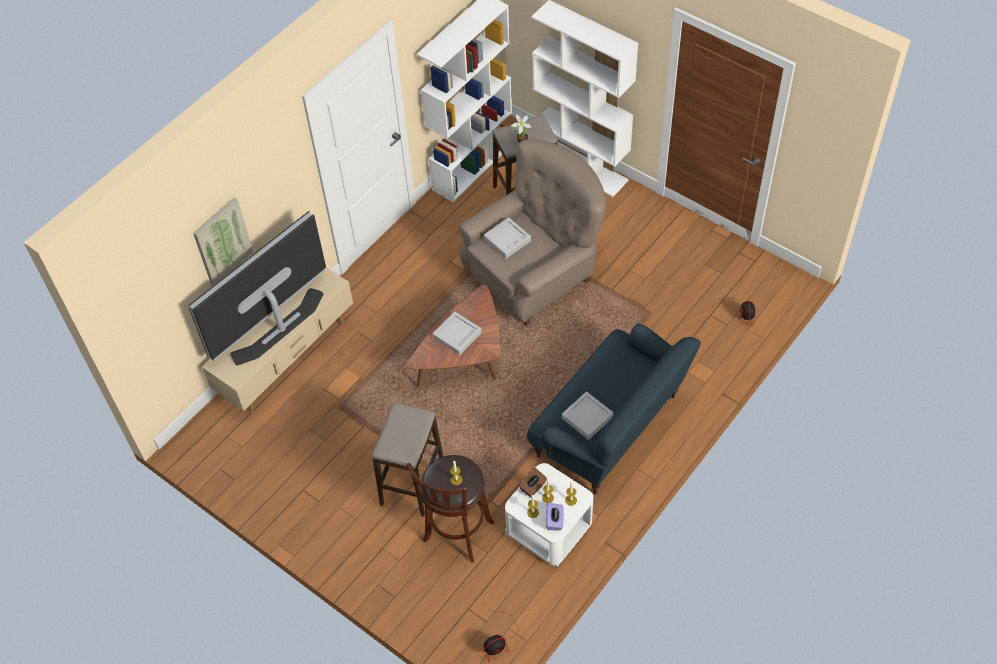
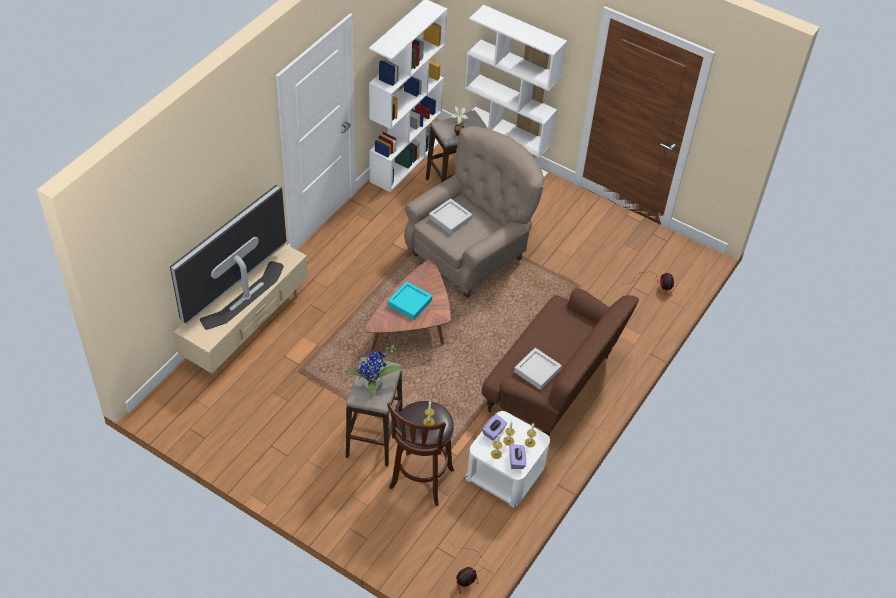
camera: 10 degrees left, 5 degrees down
(222, 241) = (200, 208): picture -> none
(402, 437) = (374, 387): none -> potted plant
(457, 335) = (409, 303): grey tray -> turquoise tray
(533, 487) = (494, 432): brown tissue box -> purple tissue box
(610, 428) = (552, 385): blue sofa -> brown sofa

